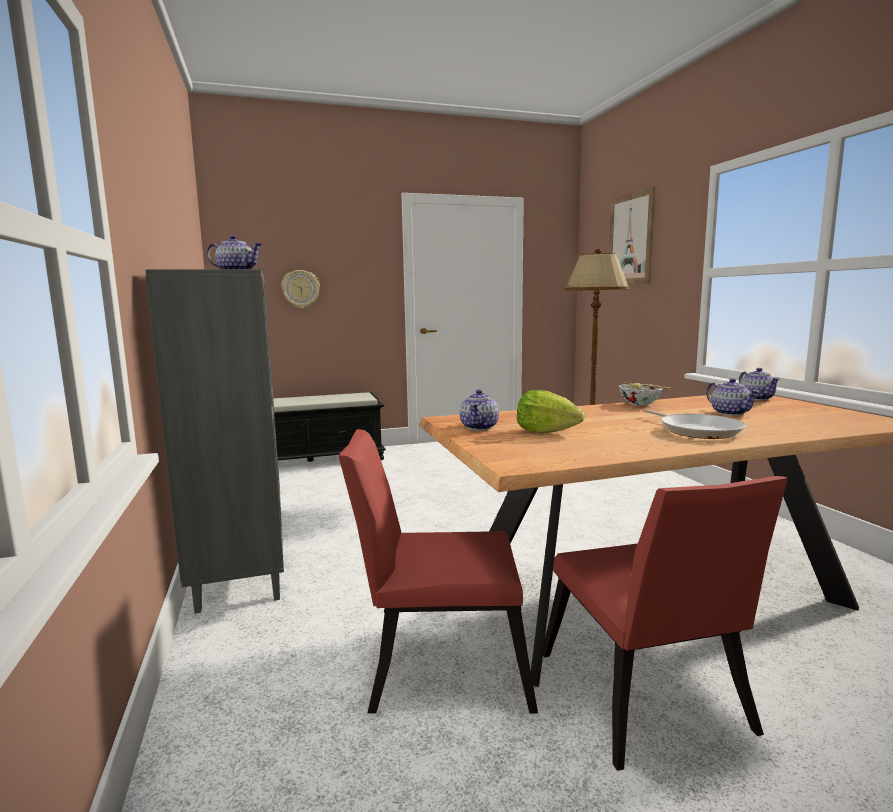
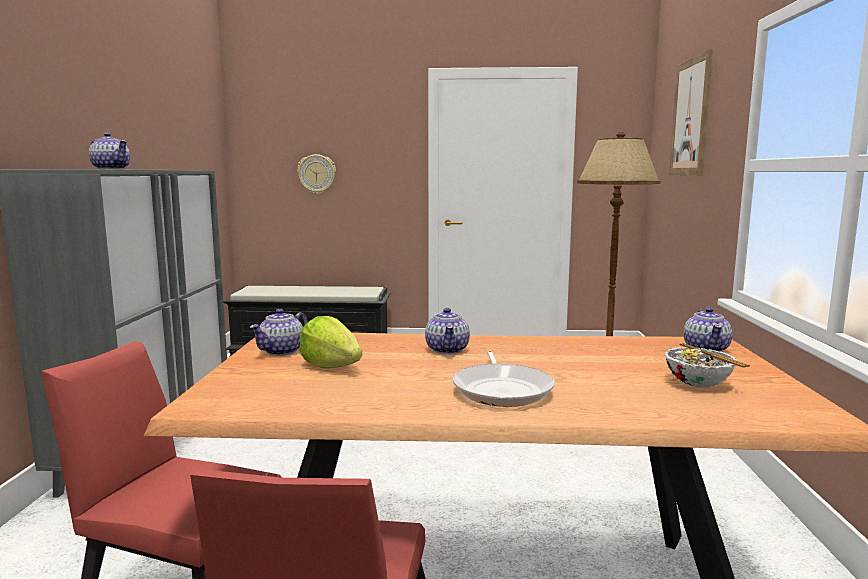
camera: 20 degrees right, 0 degrees up
(640, 404) = (530, 340): bowl -> bowl (698, 383)
(730, 413) = (611, 368): teapot -> teapot (447, 350)

